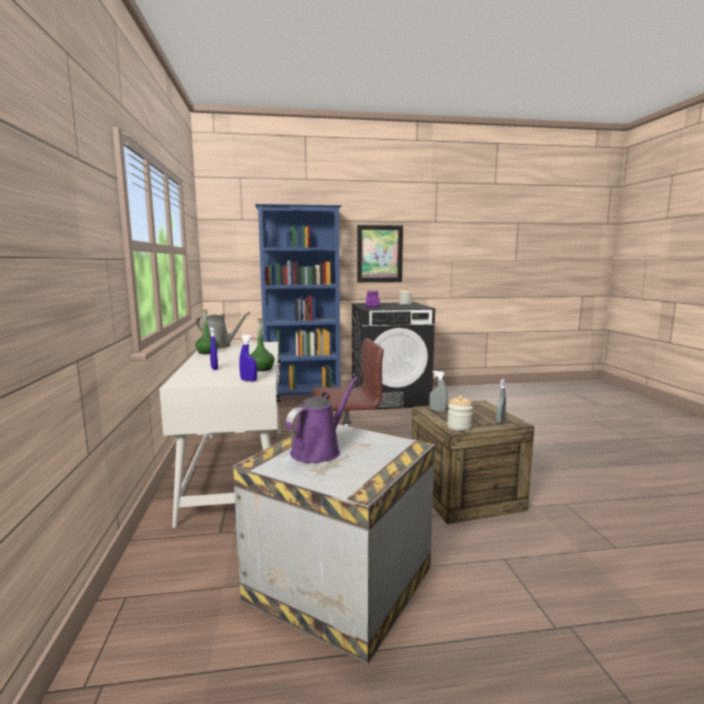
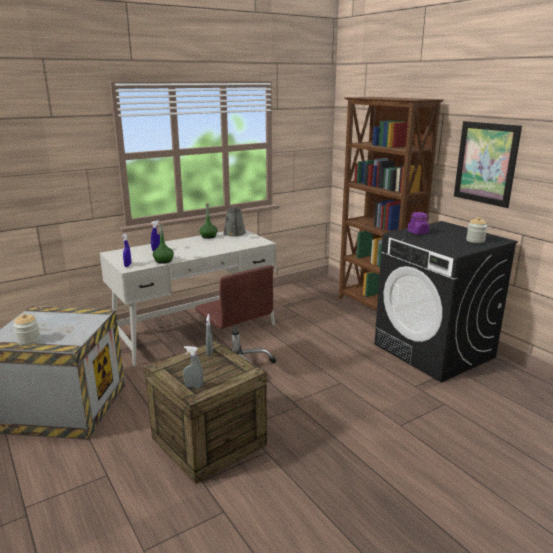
camera: 65 degrees right, 10 degrees up
(303, 397) = (376, 307): blue bookcase -> brown bookcase
(319, 451) = (55, 320): purple watering can -> none
(459, 427) = (167, 368): jar -> jar (29, 340)

